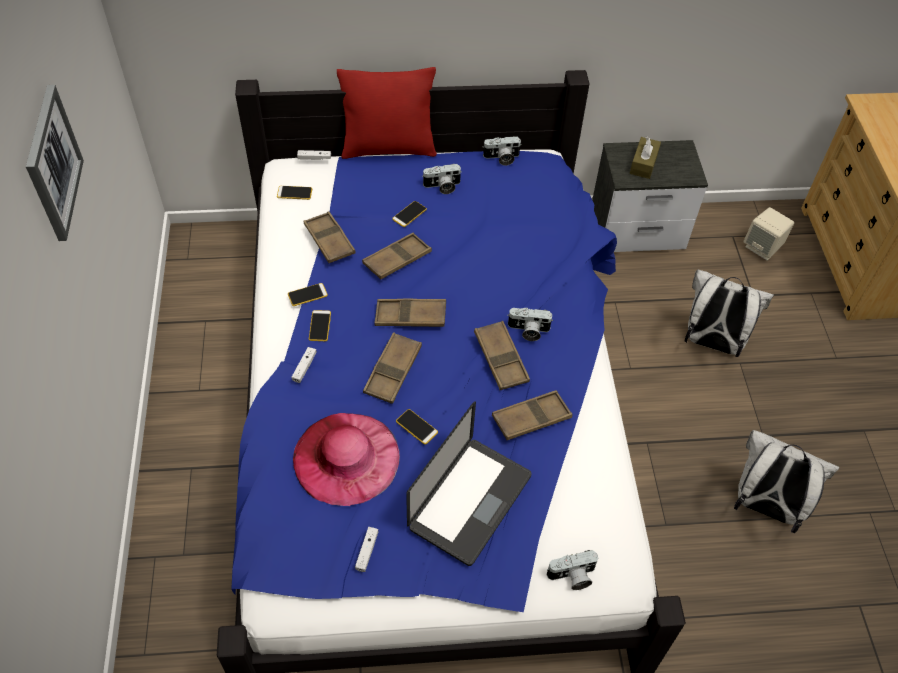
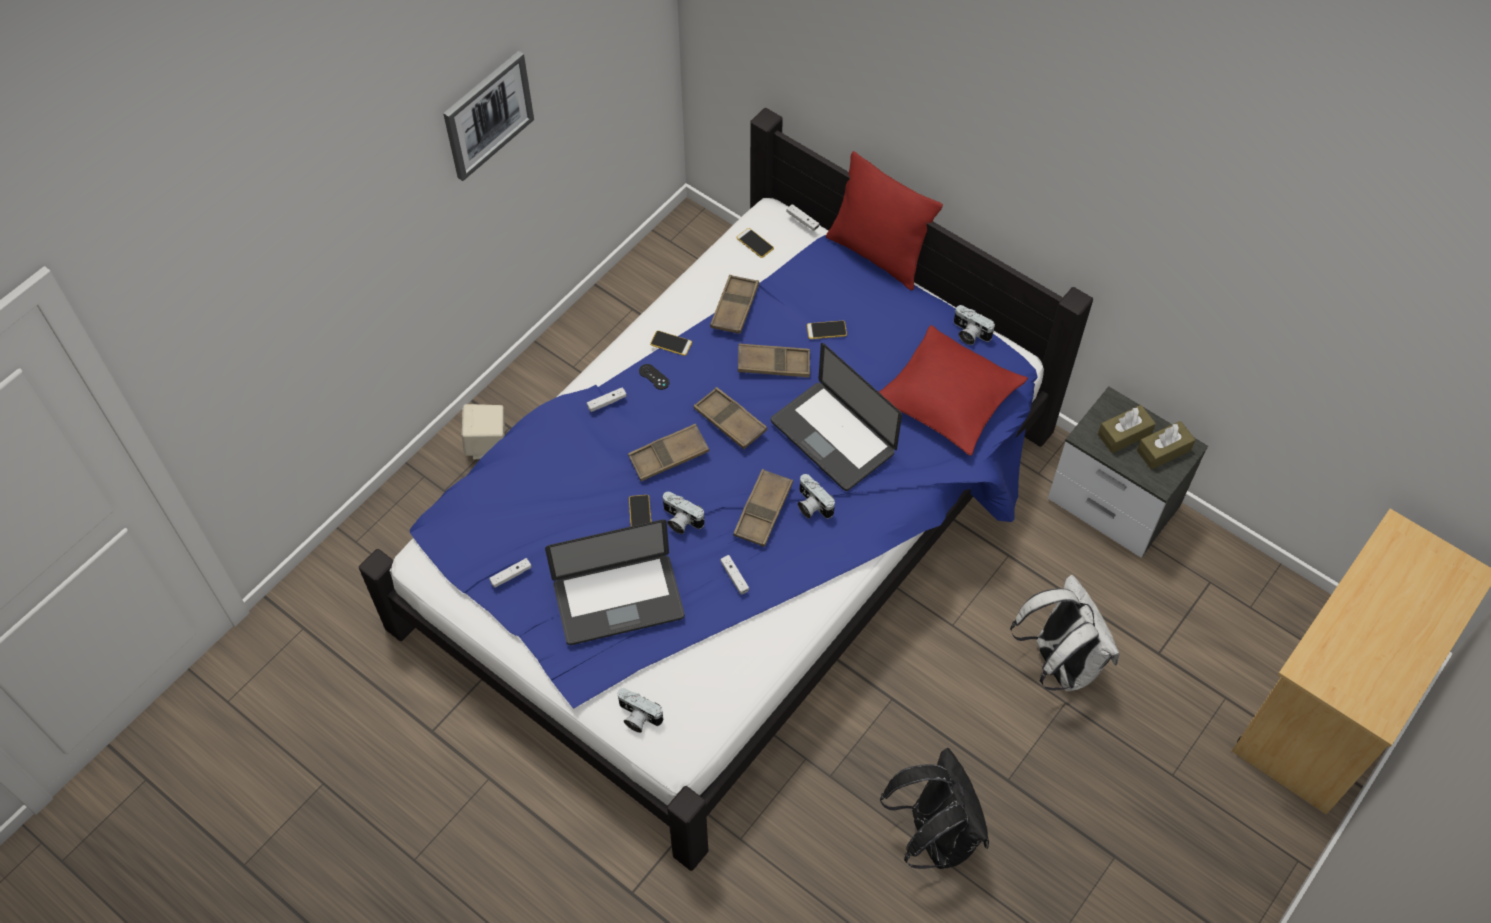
camera: 45 degrees right, 5 degrees up
(320, 326) = (654, 377): phone -> black game controller
(346, 457) = (566, 496): pink hat -> none
(442, 187) = (884, 324): camera -> camera (680, 520)
(491, 277) = (832, 437): none -> laptop
(531, 418) = (734, 577): brown tray -> white game controller
(533, 205) = (948, 398): none -> red pillow
(674, 158) = (1163, 450): none -> brown tissue box
(762, 247) = (1229, 616): beige speaker -> beige speaker (488, 445)
(763, 506) = (934, 835): white backpack -> black backpack

